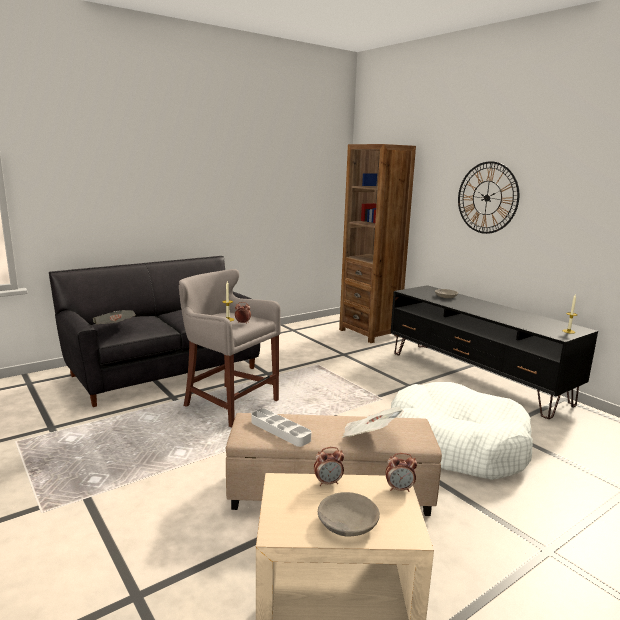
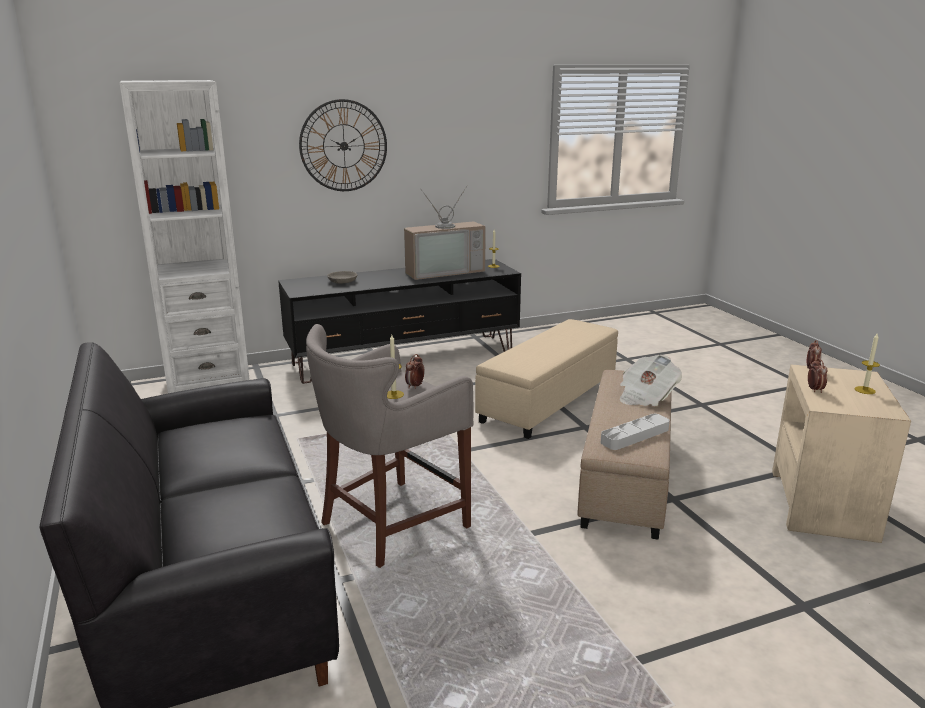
camera: 75 degrees left, 5 degrees up
(115, 328) = (268, 528): newspaper -> none
(346, 523) = (864, 390): grey bowl -> candle
(369, 333) = (208, 384): brown bookcase -> white bookcase
(455, 444) = (548, 400): white dog bed -> beige ottoman
(520, 317) = (443, 271): none -> television

